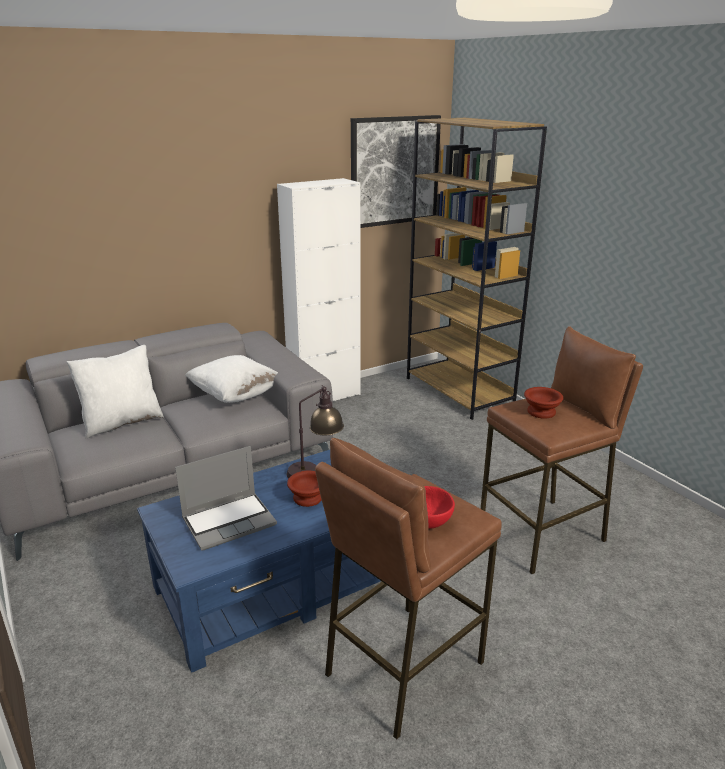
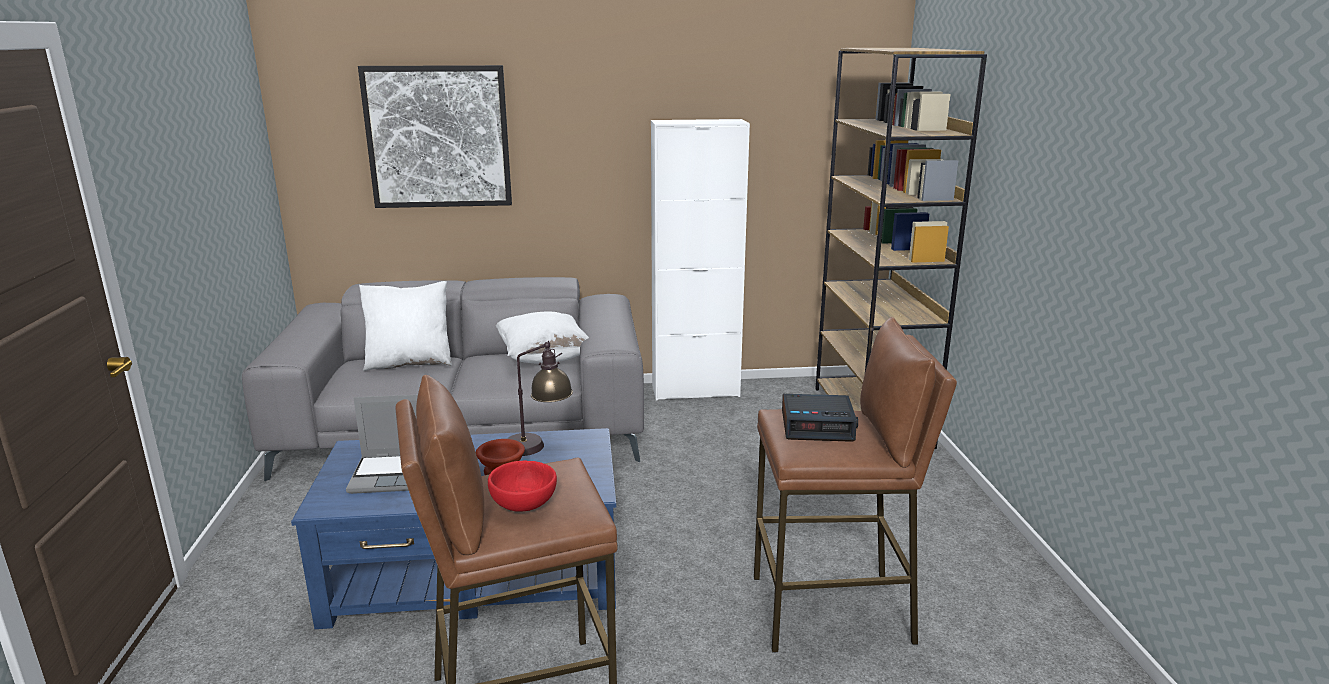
camera: 25 degrees right, 5 degrees down
(394, 171) = (819, 115): picture -> picture (438, 137)
(541, 411) = (818, 426): brown bowl -> alarm clock

